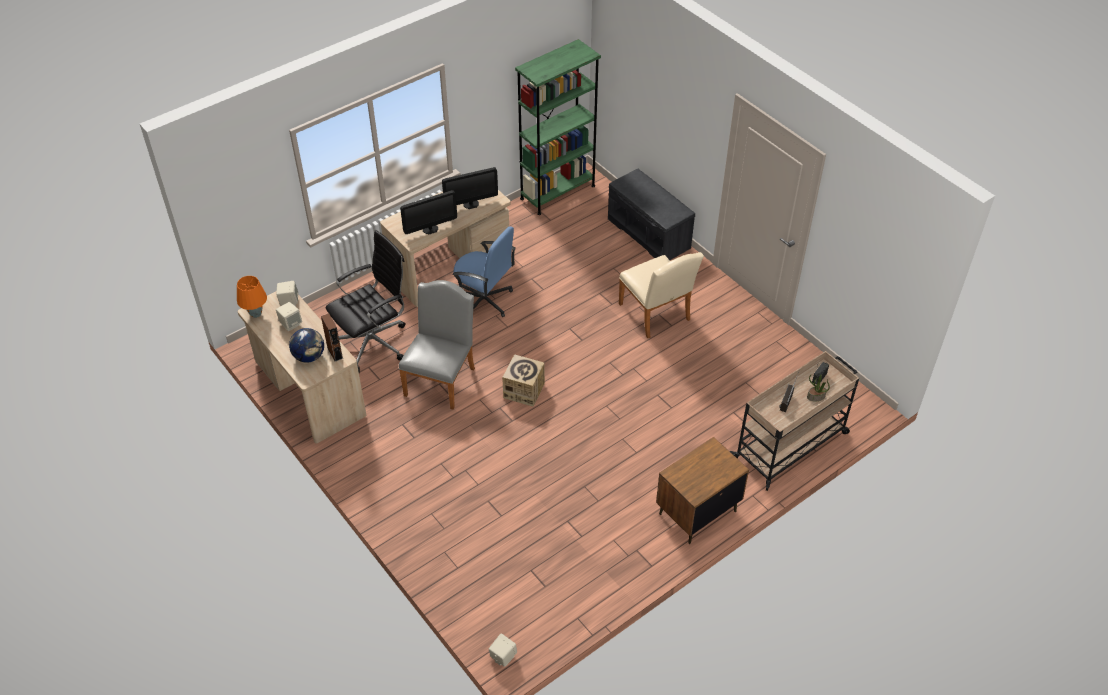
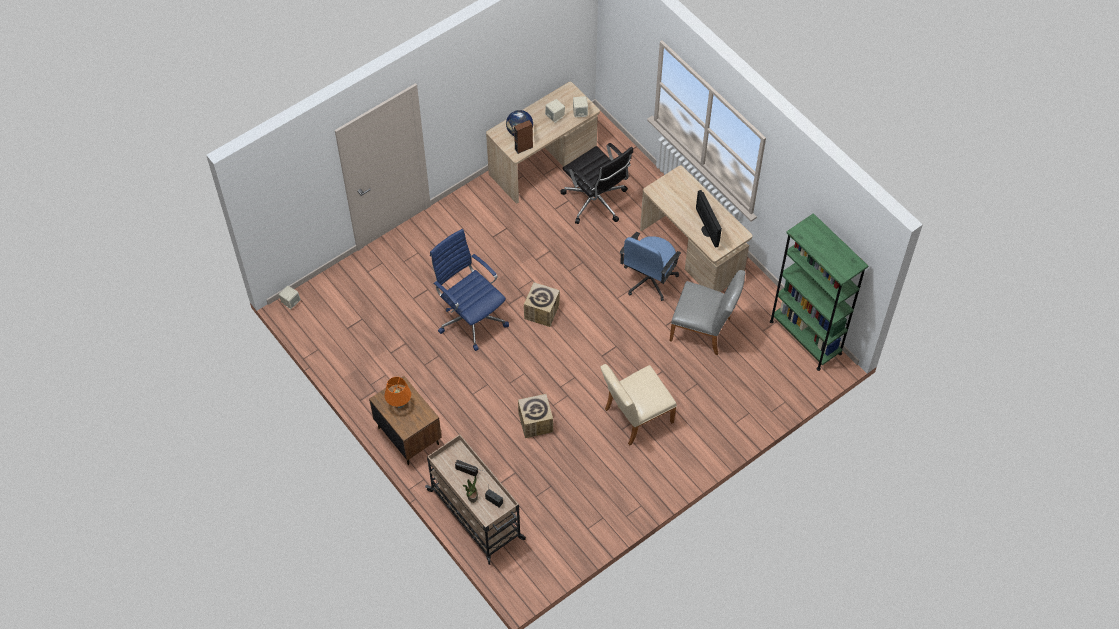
camera: 90 degrees right, 10 degrees up
(255, 314) = (566, 93): orange table lamp -> orange table lamp (399, 404)
(430, 229) = (672, 202): monitor -> none
(442, 378) = (556, 252): grey chair -> grey chair (704, 330)
(531, 456) = (471, 318): none -> blue office chair
(650, 233) = (749, 417): grey bench -> none
(669, 395) = (535, 422): none -> cardboard box

